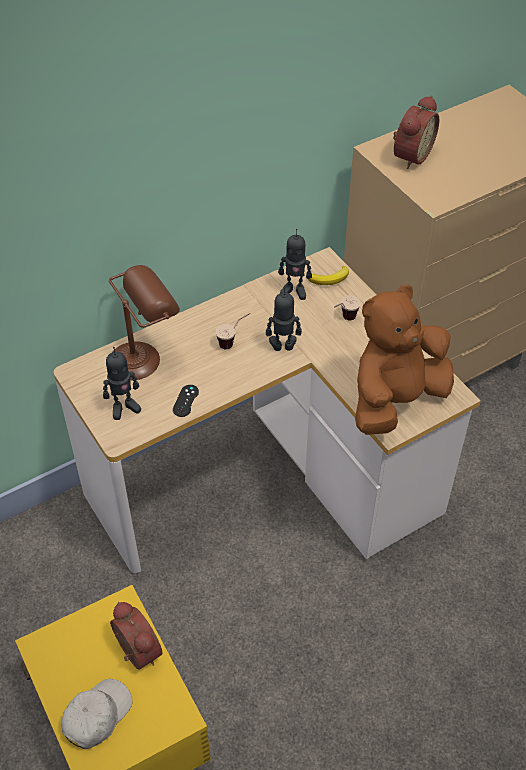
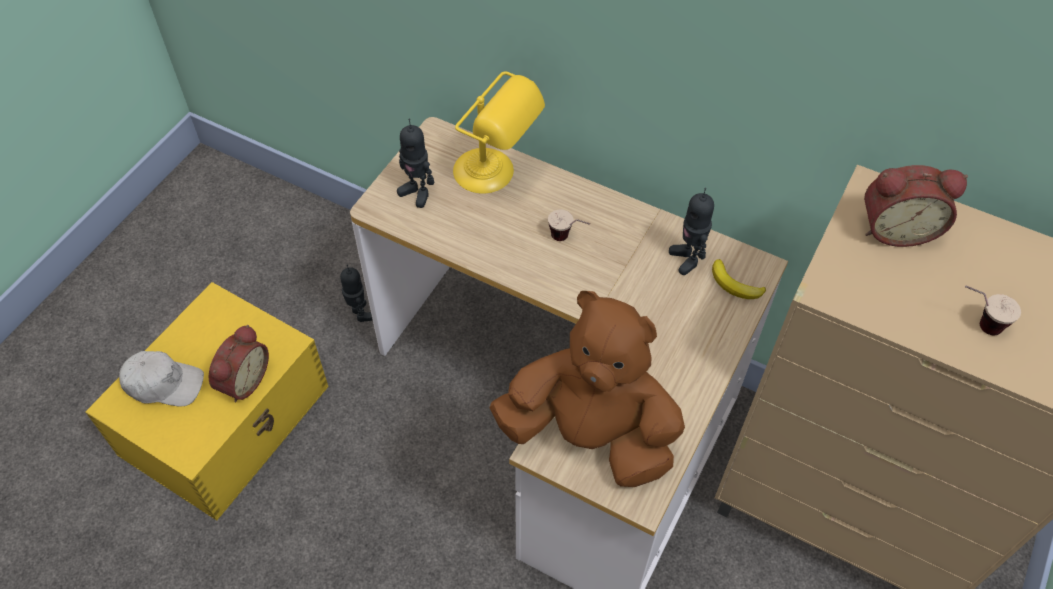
camera: 60 degrees right, 5 degrees up
(143, 355) = (495, 174): brown table lamp -> yellow table lamp
(185, 401) = (458, 237): black game controller -> none
(283, 346) = (594, 287): toy robot -> toy robot (359, 314)
(344, 320) = (678, 327): cup -> cup (976, 323)

